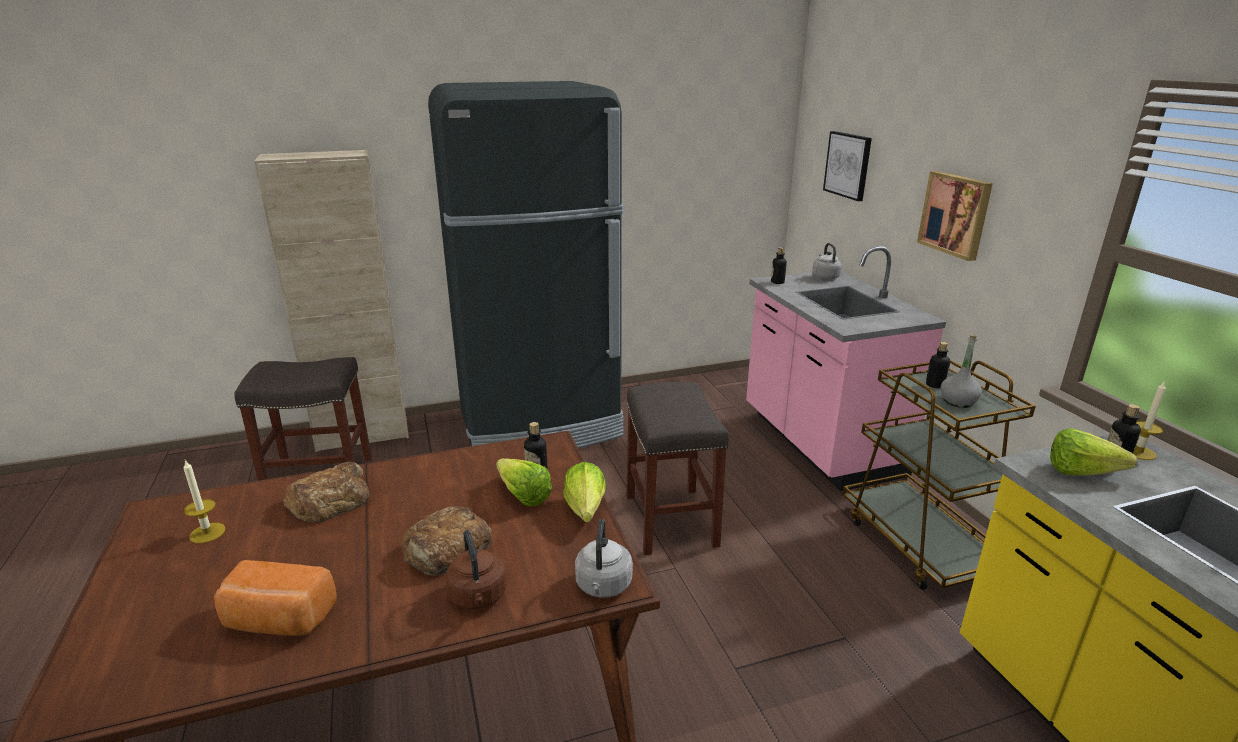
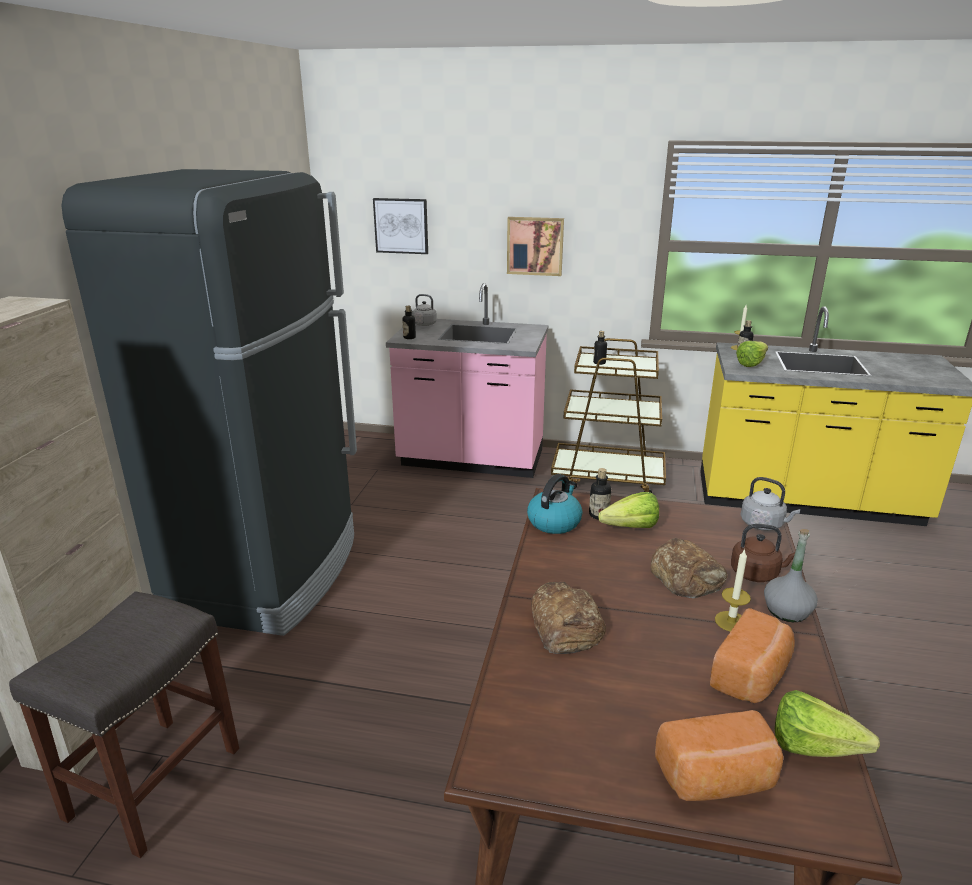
camera: 60 degrees left, 0 degrees up
(127, 621) = (717, 780): none -> bread
(207, 533) = (576, 715): candle -> candle (731, 621)
(504, 454) = (554, 522): none -> kettle
(584, 514) = (672, 510): lettuce -> lettuce (821, 751)
(672, 521) = (500, 556): grey stool -> none
(958, 401) = (625, 365): grey bottle -> grey bottle (786, 611)

